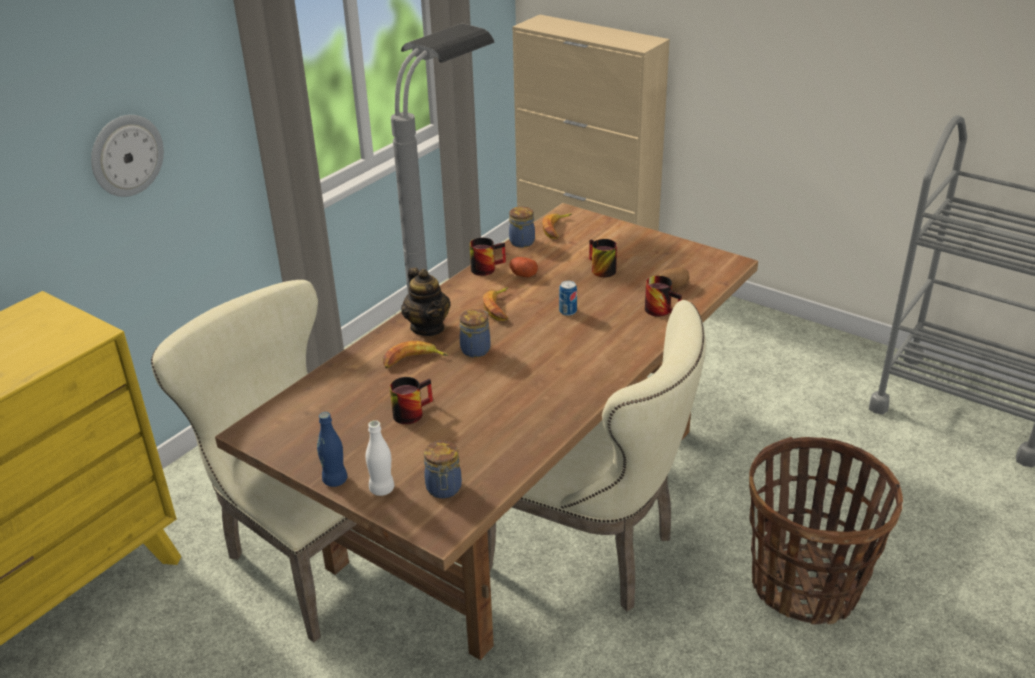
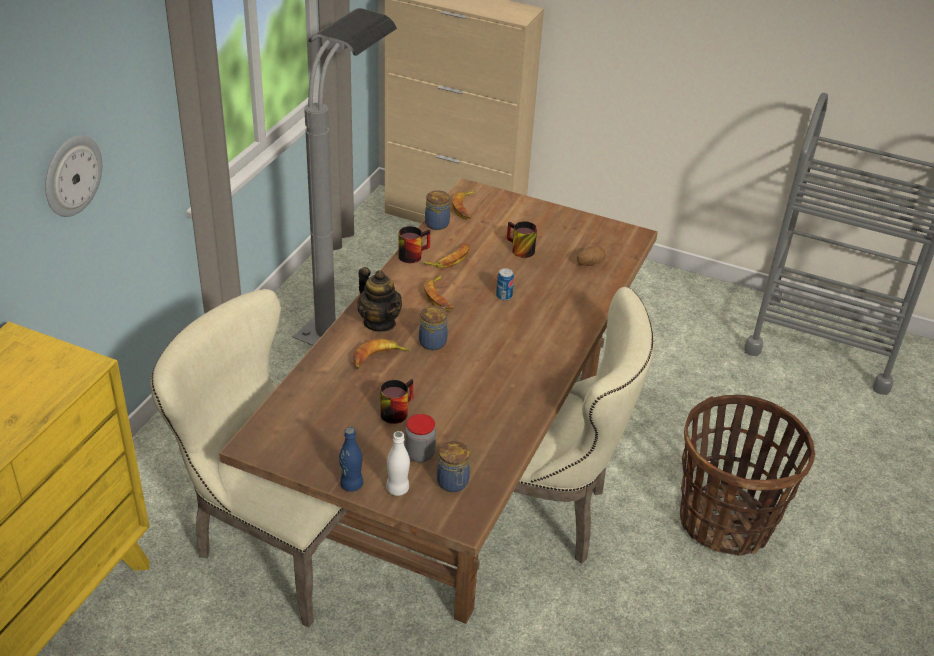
camera: 15 degrees left, 5 degrees up
(419, 457) = (420, 454): none -> jar
(522, 274) = (449, 259): potato -> banana
(663, 310) = (588, 288): mug -> none

